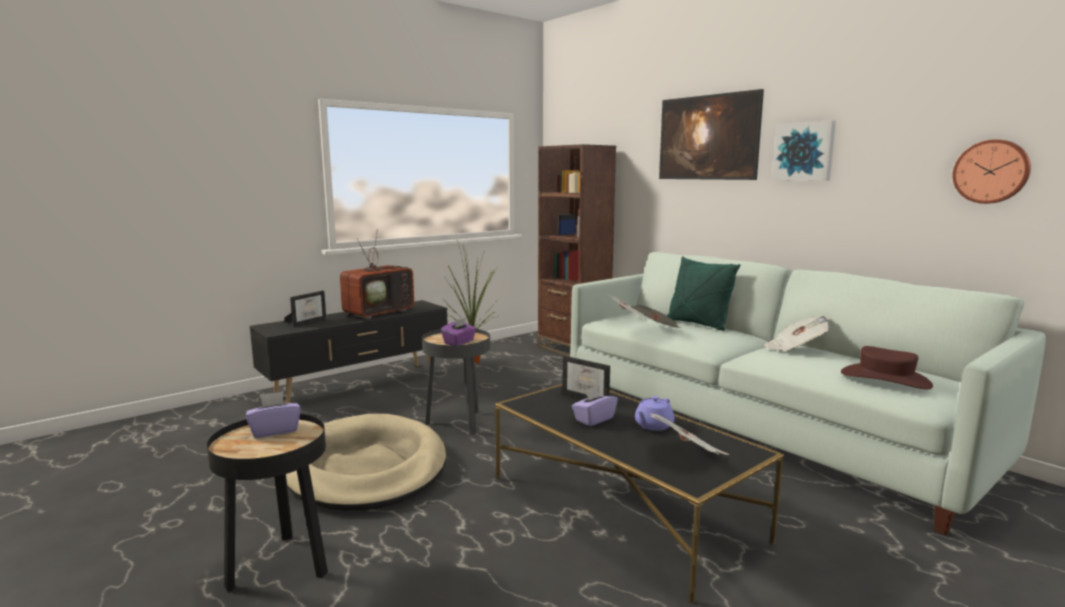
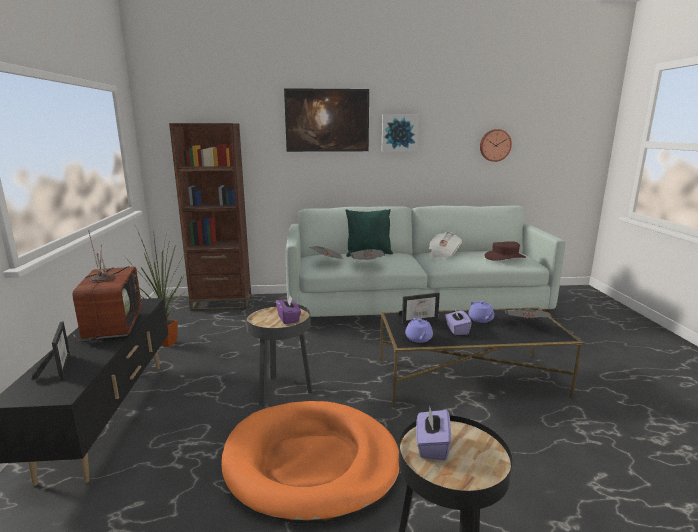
camera: 55 degrees left, 5 degrees up
(367, 468) = (311, 463): beige dog bed -> orange dog bed
(536, 407) = (419, 339): none -> purple teapot

